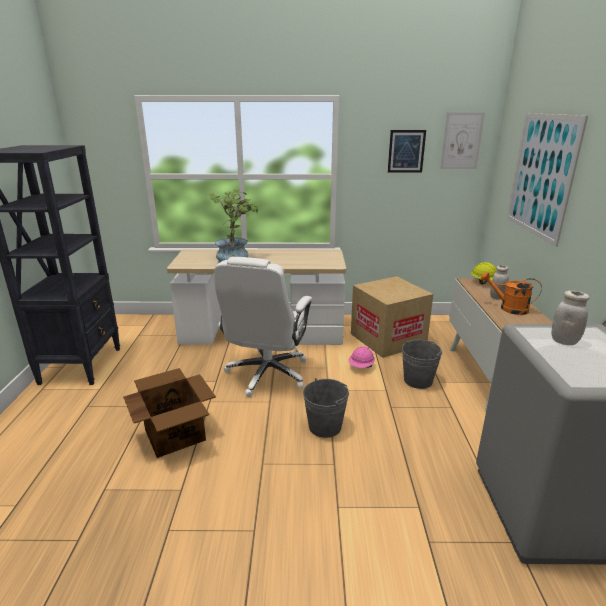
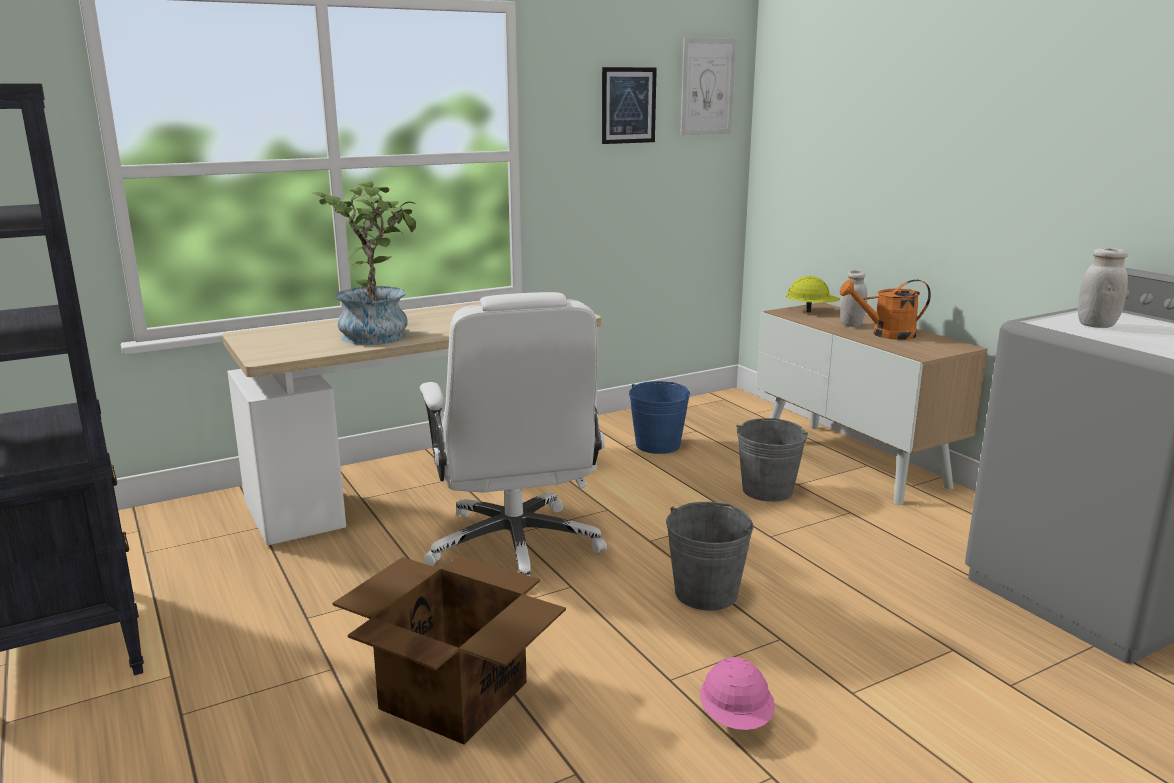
camera: 30 degrees left, 5 degrees down
(361, 367) = (663, 494): pink hard hat -> pink hard hat (736, 719)
(388, 339) = (658, 445): cardboard box -> blue bucket
(541, 175) = (878, 126): picture -> none

